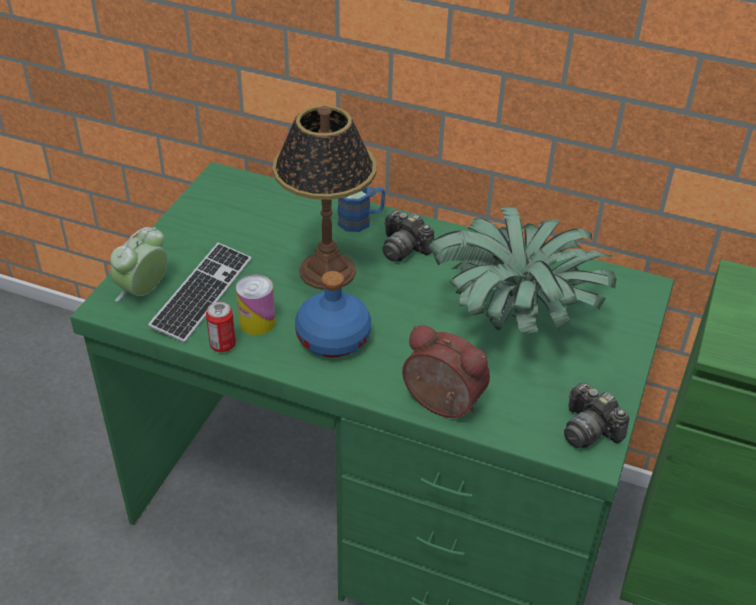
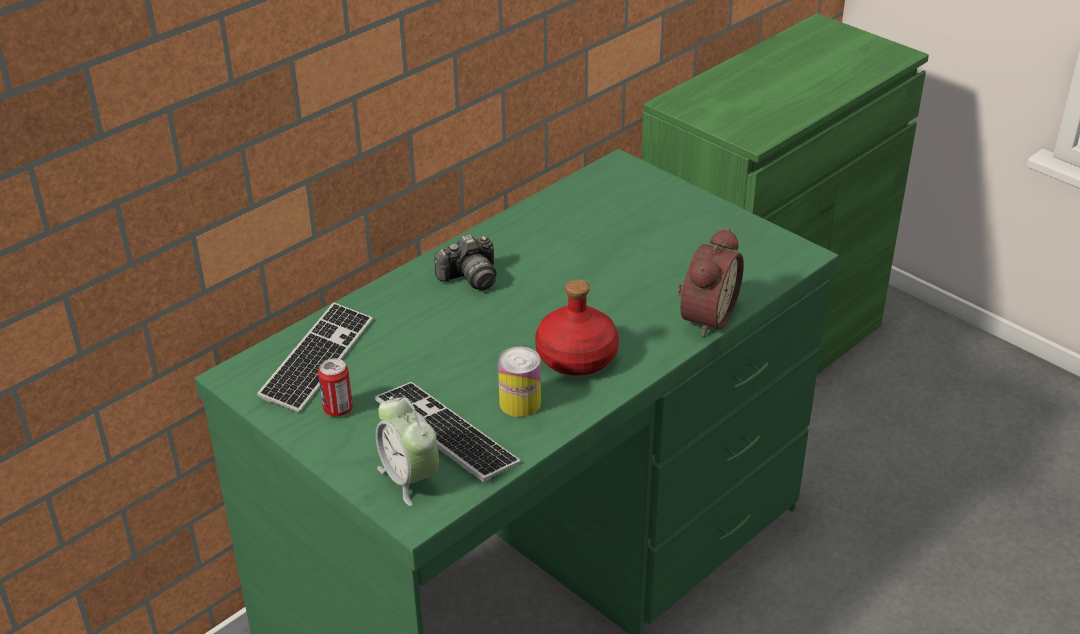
camera: 65 degrees left, 5 degrees down
(223, 345) = (541, 435): can -> can (338, 409)
(257, 206) = (317, 359): none -> keyboard
(326, 271) = (470, 336): table lamp -> none
(334, 338) = (576, 356): blue bottle -> red bottle
(361, 220) = (402, 293): blue mug -> none
(440, 405) = (704, 316): alarm clock -> alarm clock turned 150 degrees clockwise
(514, 317) = (614, 243): potted plant -> none
(589, 429) = (773, 247): camera -> none

